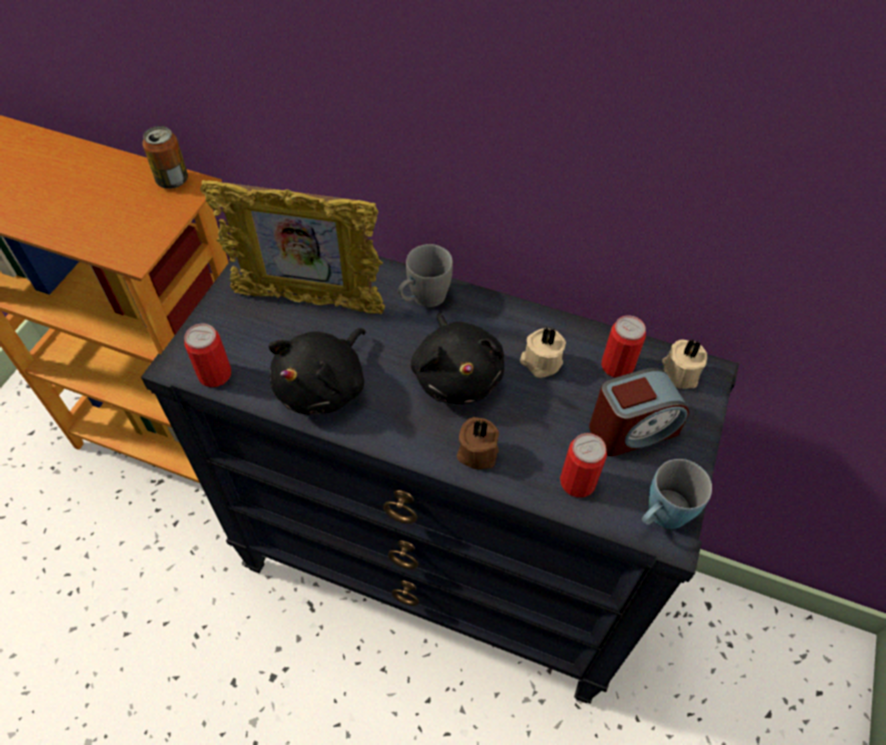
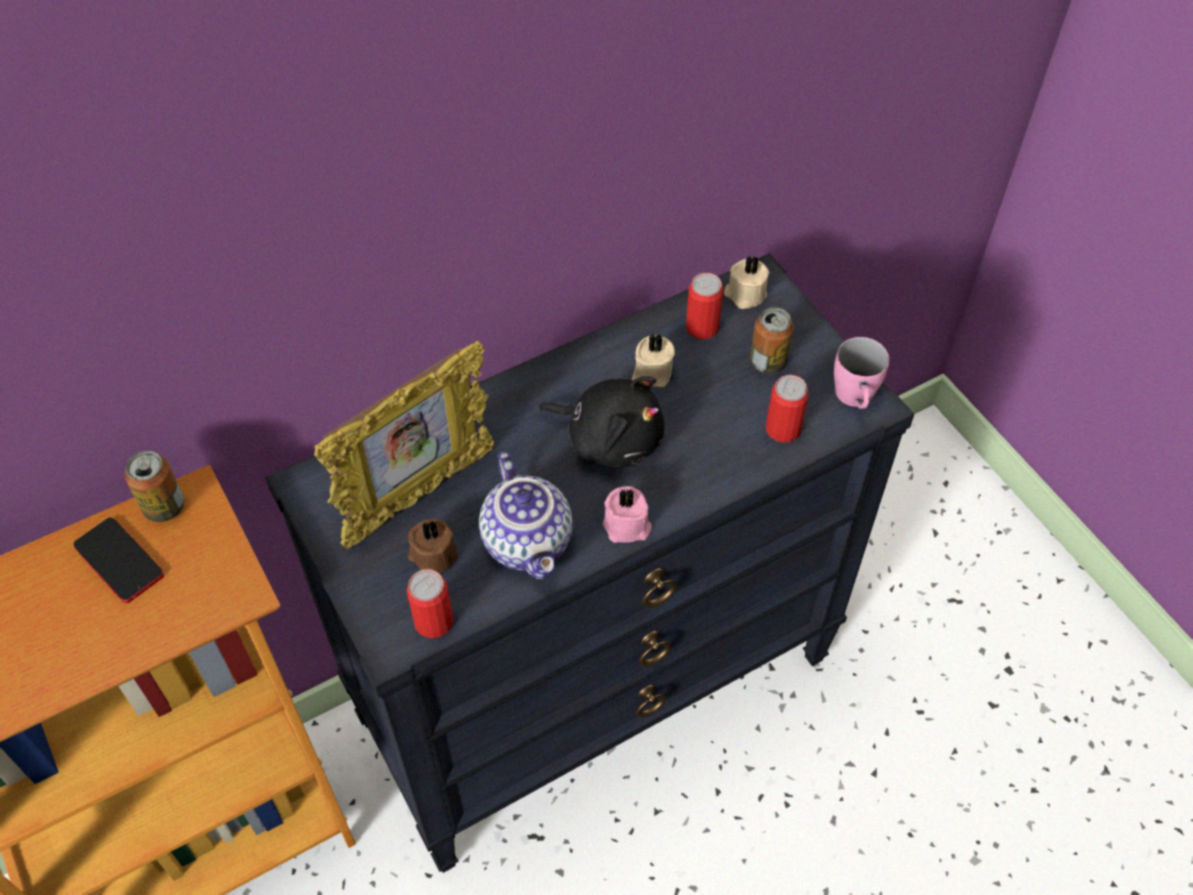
camera: 50 degrees left, 0 degrees up
(117, 187) = (119, 561): none -> phone
(324, 386) = (530, 542): black plush toy -> teapot
(388, 436) = (627, 527): none -> pink candle
(423, 299) = (504, 409): grey mug -> none
(477, 451) = (697, 475): brown candle -> brown candle (432, 556)
(632, 429) = (768, 361): alarm clock -> can
(661, 517) = (855, 400): blue mug -> pink mug

